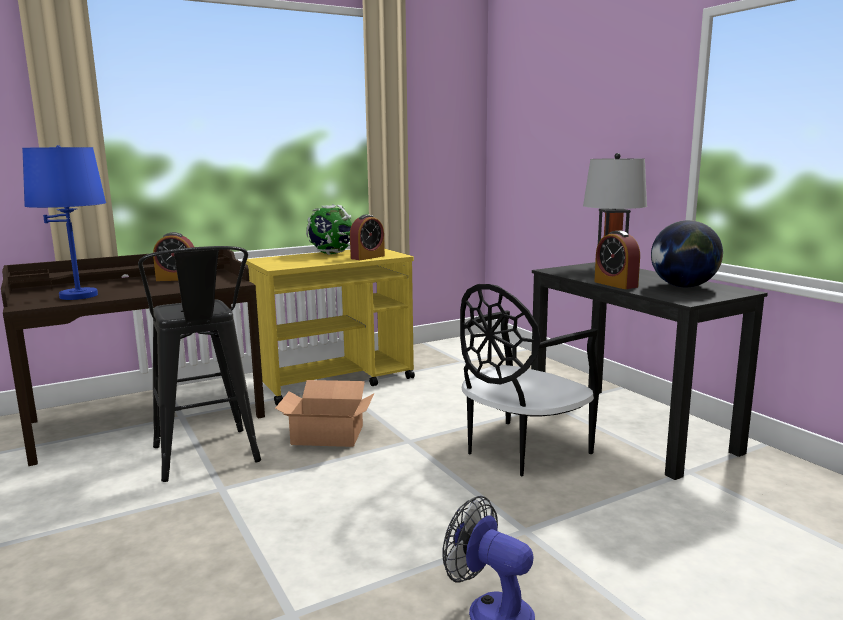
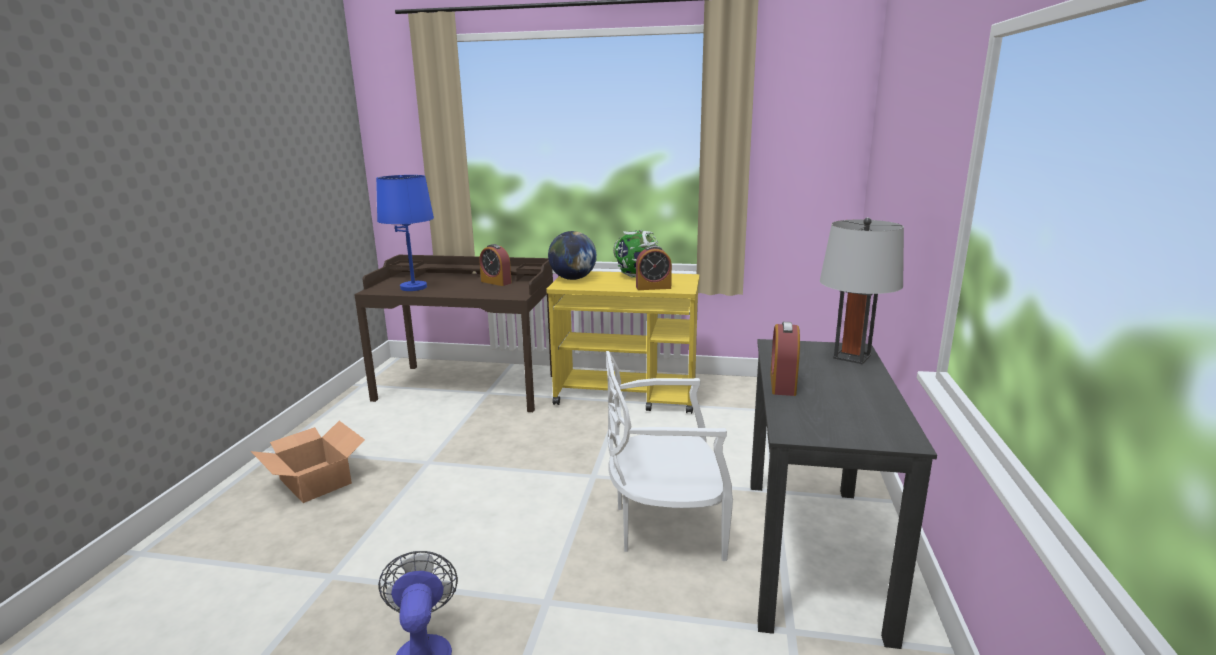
camera: 40 degrees right, 5 degrees up
(207, 460) = (452, 435): black stool -> none
(327, 435) = (547, 445): cardboard box -> cardboard box (316, 480)
(520, 450) = (665, 526): black chair -> white chair
(683, 286) = (851, 410): globe -> globe (573, 279)

